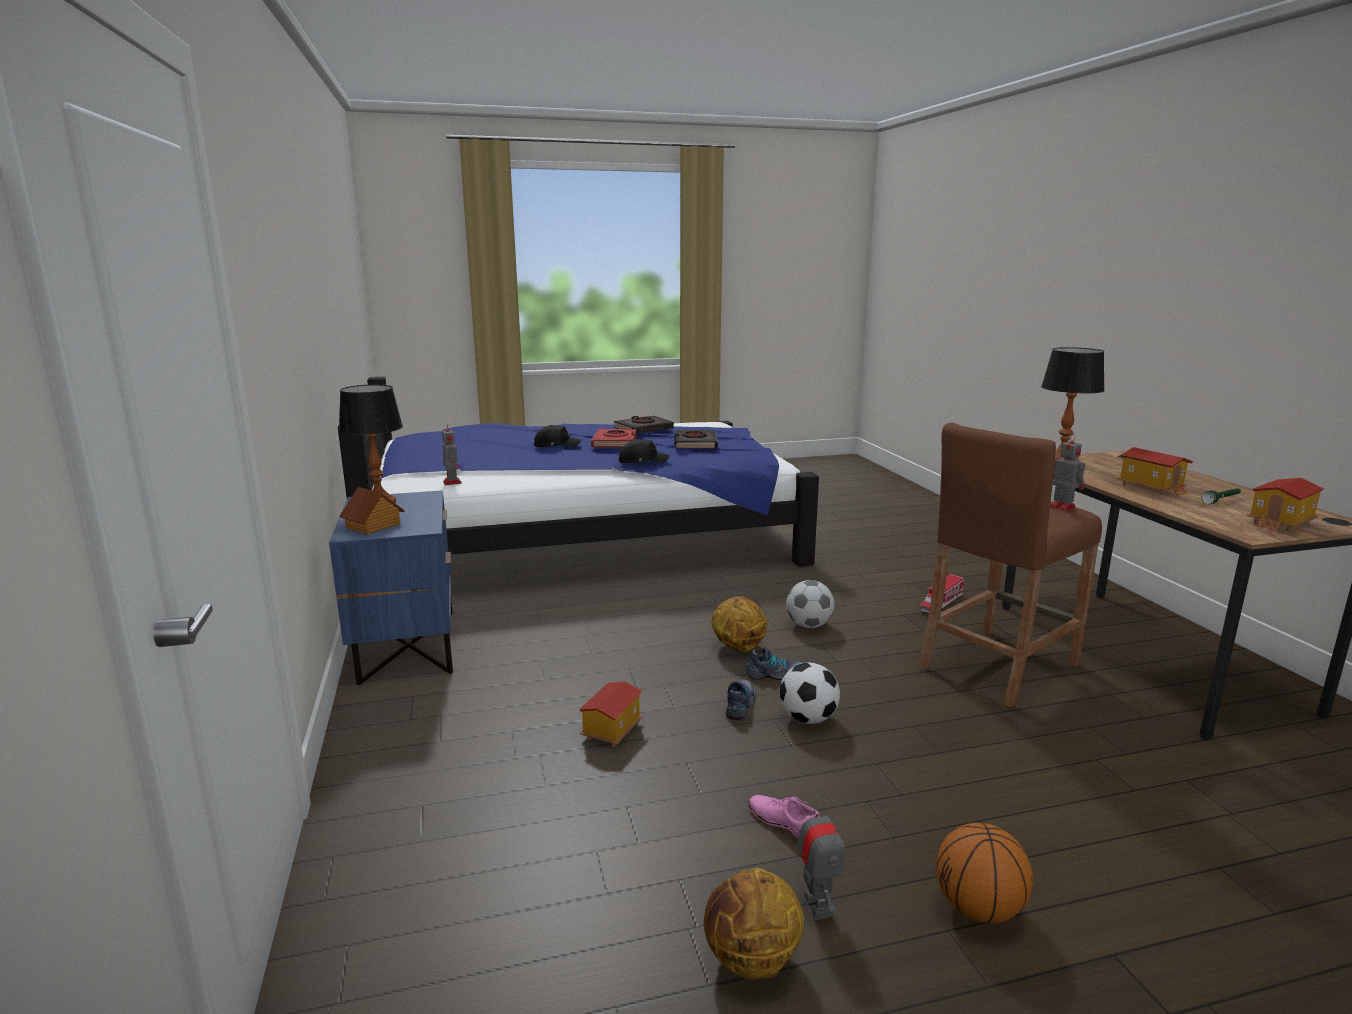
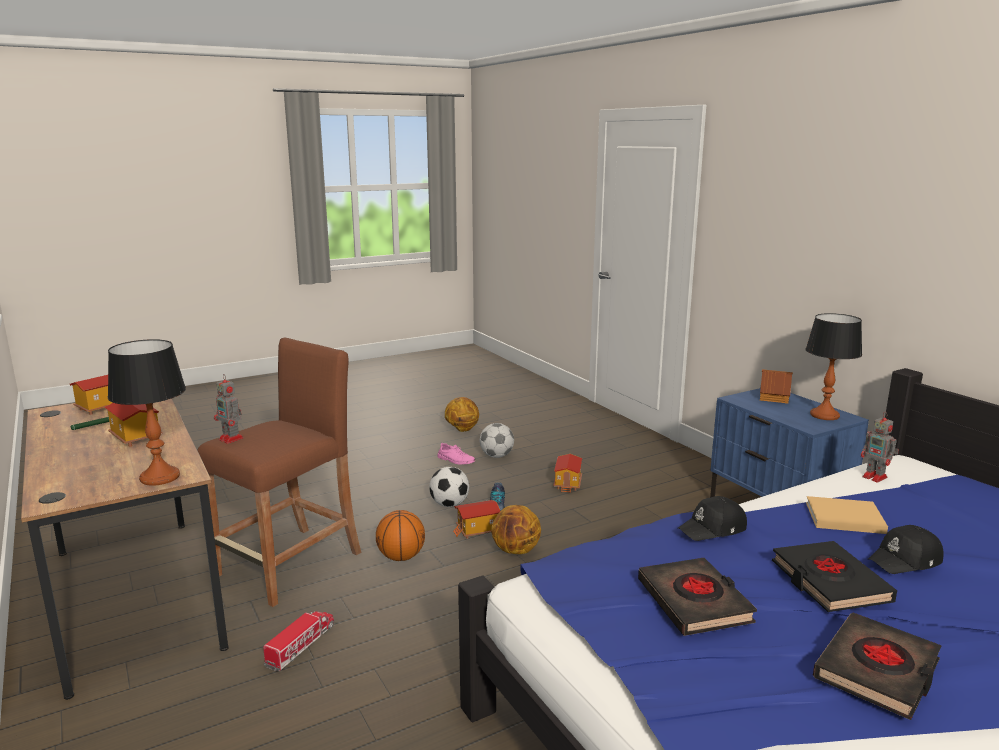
camera: 165 degrees right, 0 degrees up
(544, 462) = (842, 517): none -> beige book
(615, 443) = (829, 582): red book -> black book
(775, 675) = (478, 531): shoe -> toy house
(808, 625) = (457, 585): football -> football (496, 456)
(817, 905) = (439, 442): toy robot -> none
(978, 908) = (376, 447): basketball -> basketball (401, 557)

